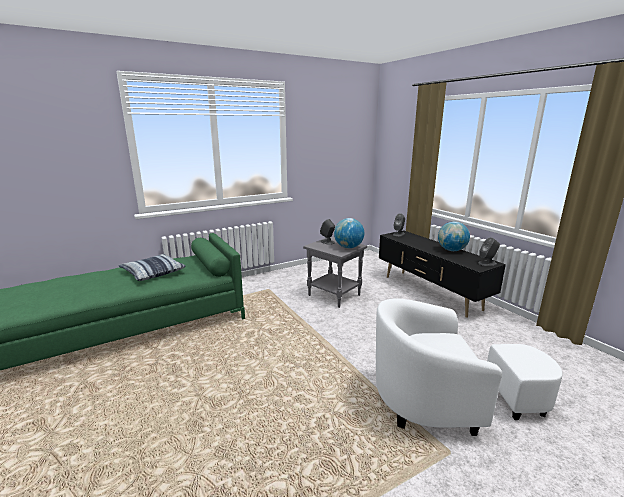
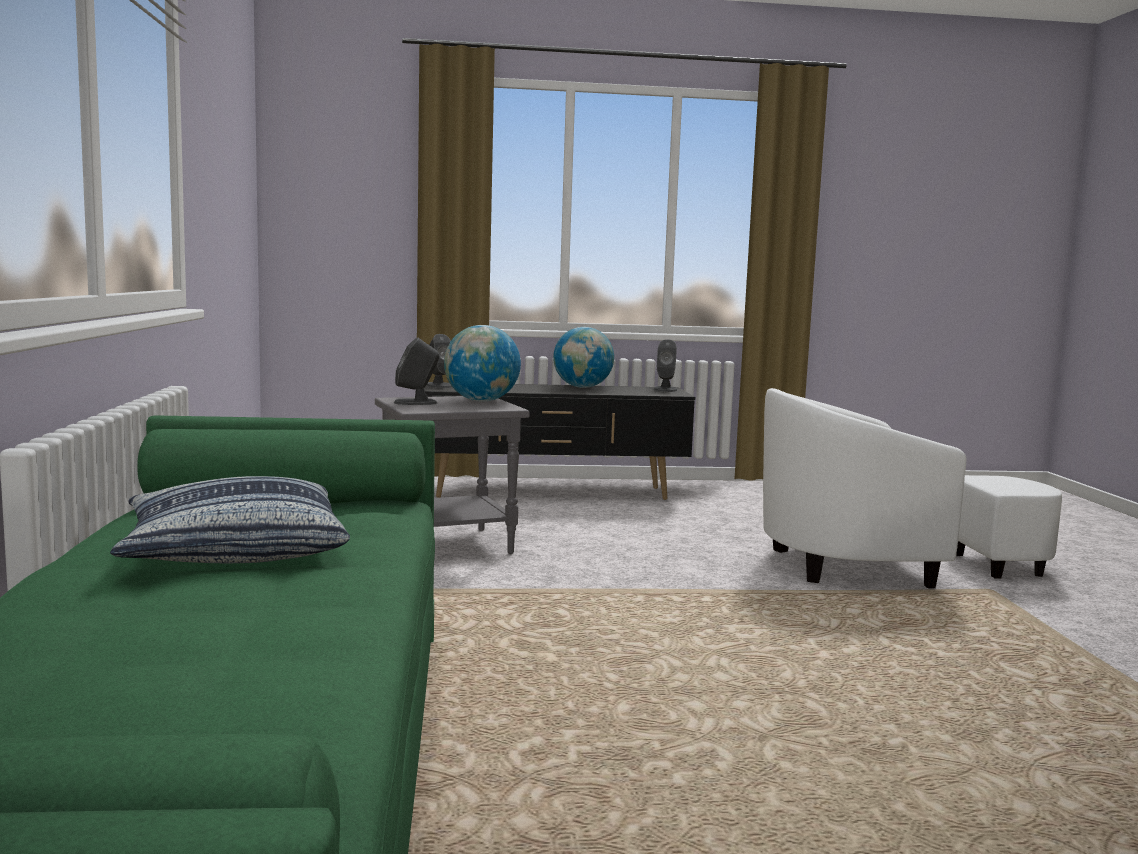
camera: 65 degrees left, 10 degrees down
(446, 402) = (882, 565): white armchair -> white armchair turned 60 degrees clockwise

